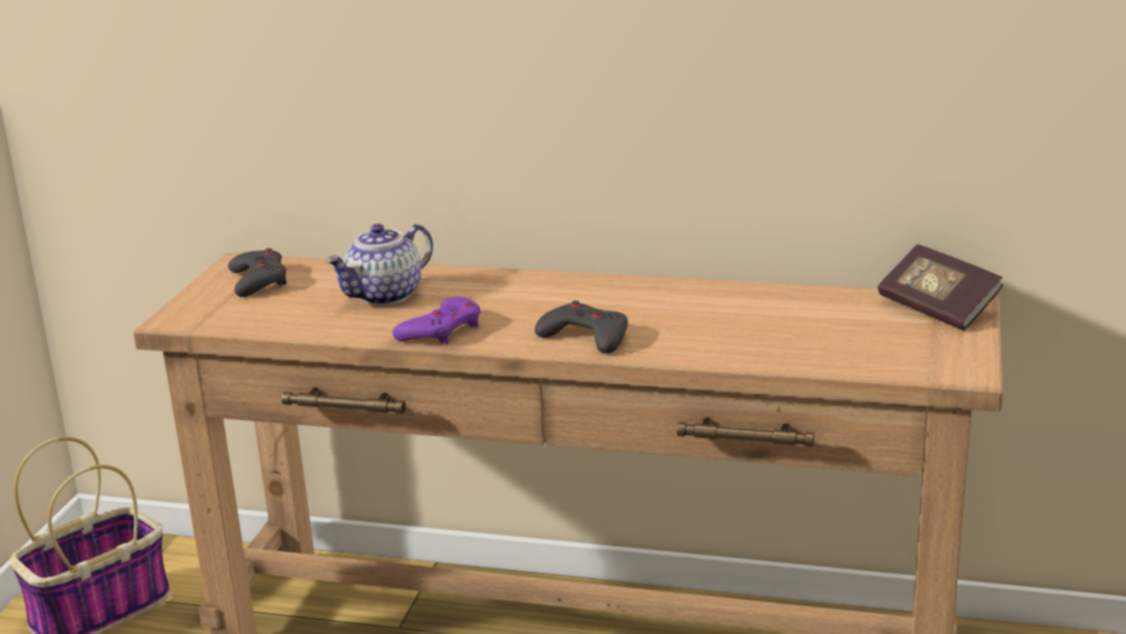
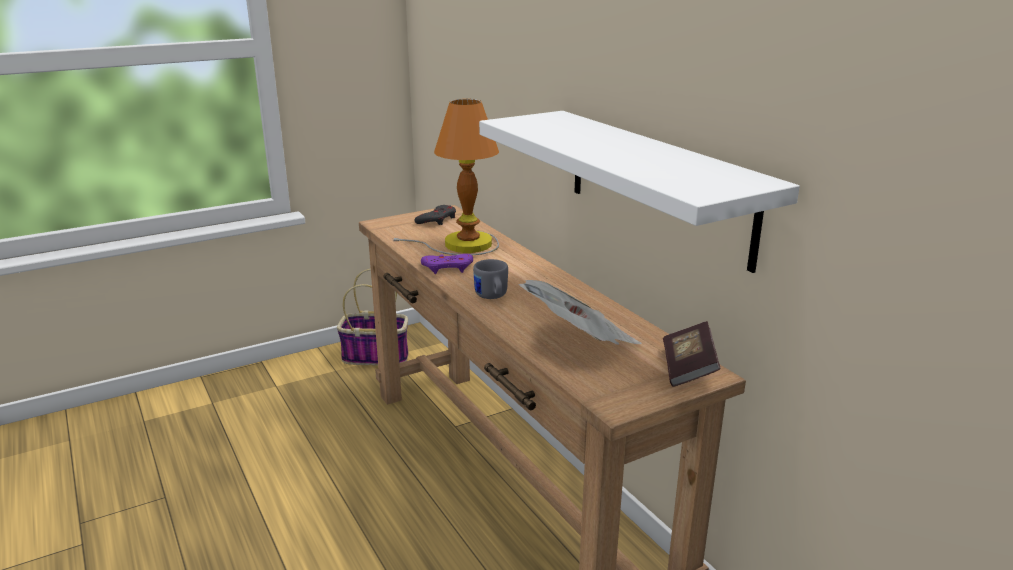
camera: 45 degrees right, 0 degrees up
(385, 296) = (462, 245): teapot -> table lamp
(586, 336) = (492, 297): grey game controller -> grey mug
(781, 87) = (657, 184): none -> white shelf
(792, 334) = (579, 342): none -> newspaper

